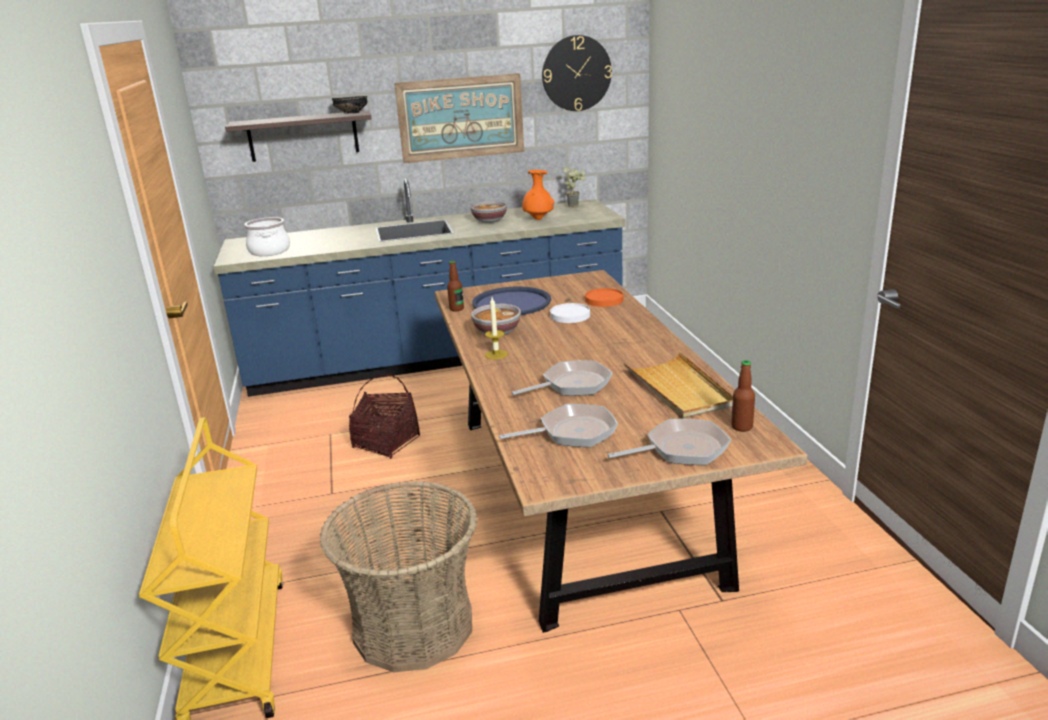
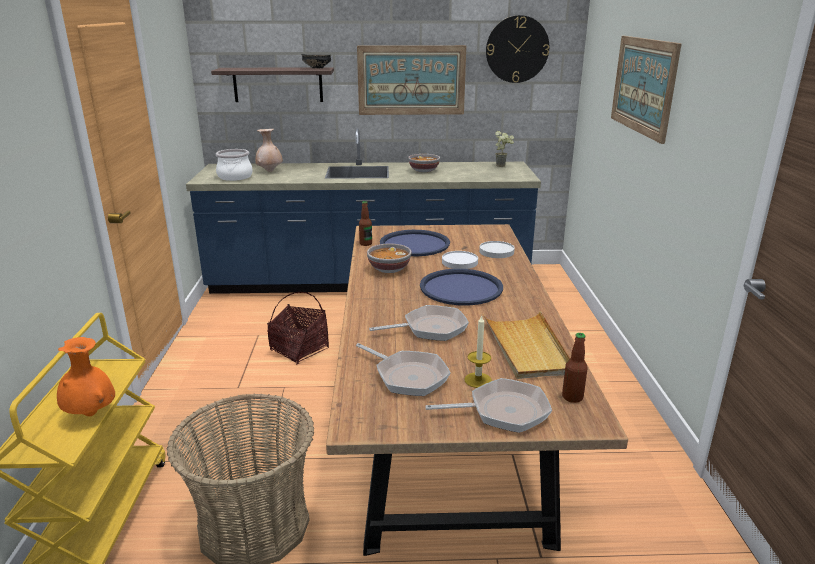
camera: 10 degrees right, 0 degrees up
(308, 240) = (270, 171): none -> beige vase
(496, 354) = (378, 289): candle -> candle (478, 380)
(538, 219) = (465, 174): orange vase -> orange vase (91, 414)
(572, 432) = (408, 376): frying pan -> frying pan turned 45 degrees clockwise
(584, 341) = (461, 288): none -> blue tray
(604, 300) = (496, 251): orange plate -> white plate
(732, 105) = (643, 85): none -> picture

